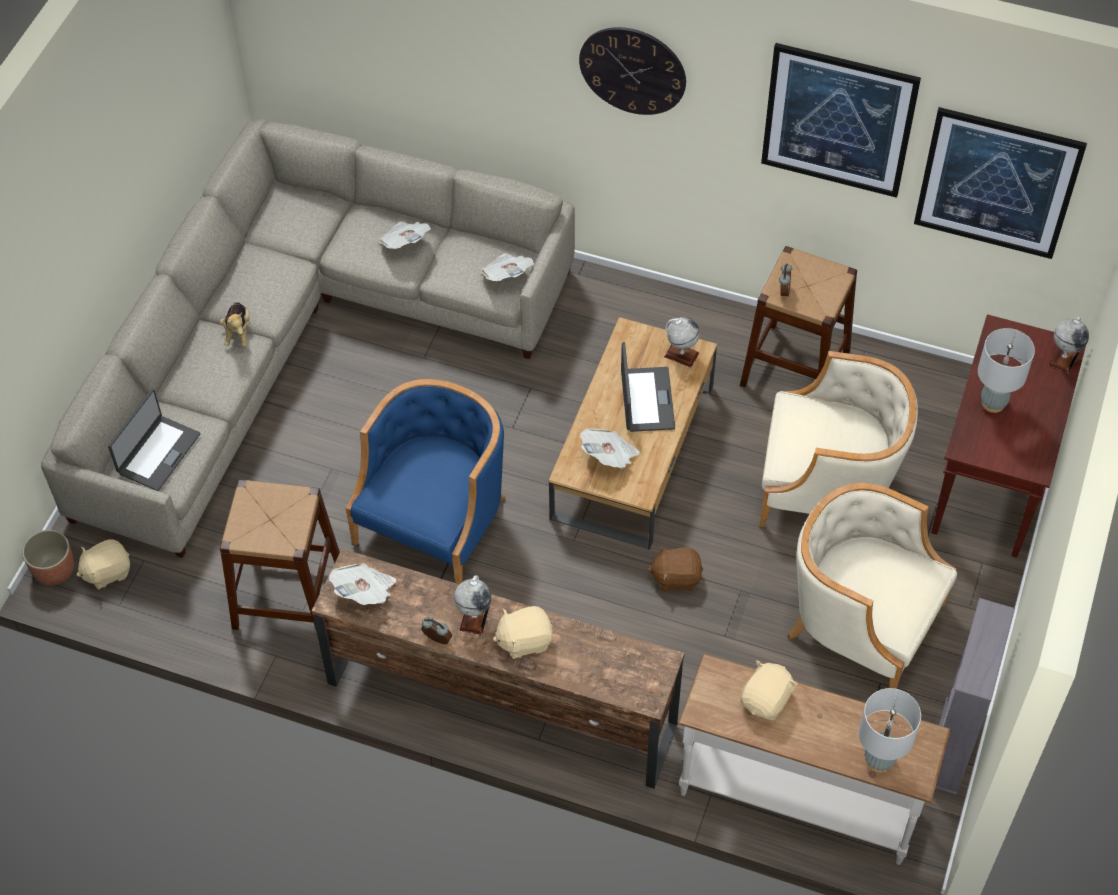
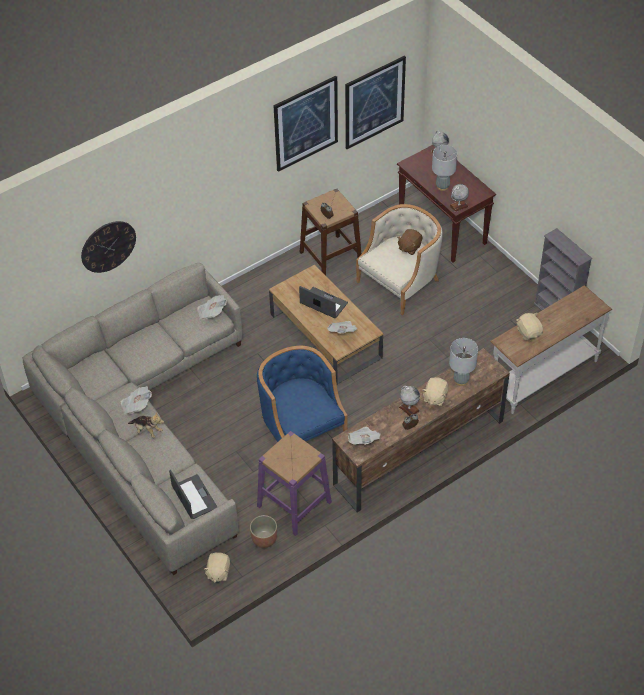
camera: 55 degrees left, 5 degrees down
(54, 570) = (197, 595): planter -> planter (264, 539)
(287, 594) = (294, 504): brown stool -> purple stool
(405, 243) = (155, 340): newspaper -> newspaper (136, 405)
(632, 70) = (212, 170): wall clock -> wall clock (108, 246)
(676, 577) = (404, 357): brown plush toy -> brown plush toy (409, 247)
(681, 355) = (309, 279): globe -> globe (458, 206)
(861, 622) = (477, 309): beige armchair -> none
(879, 761) = (583, 313): grey table lamp -> grey table lamp (461, 381)

